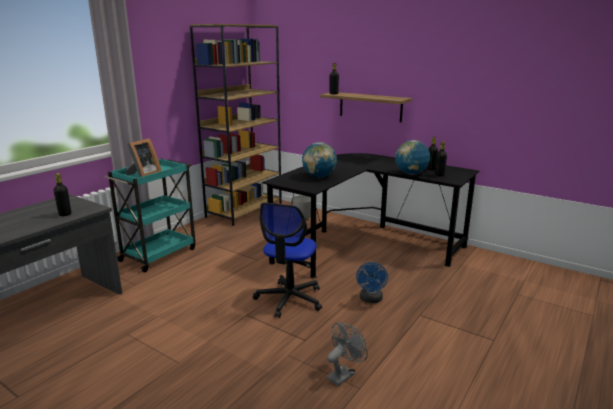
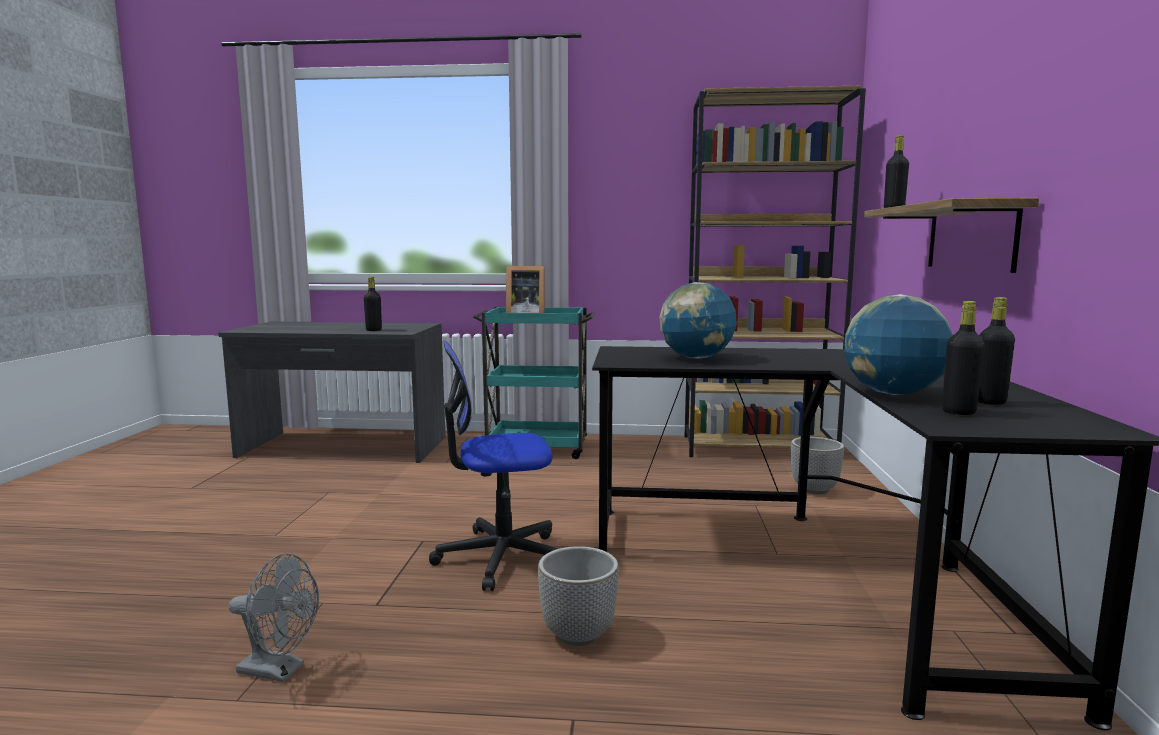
camera: 60 degrees right, 10 degrees down
(371, 299) = (579, 635): blue fan -> planter

